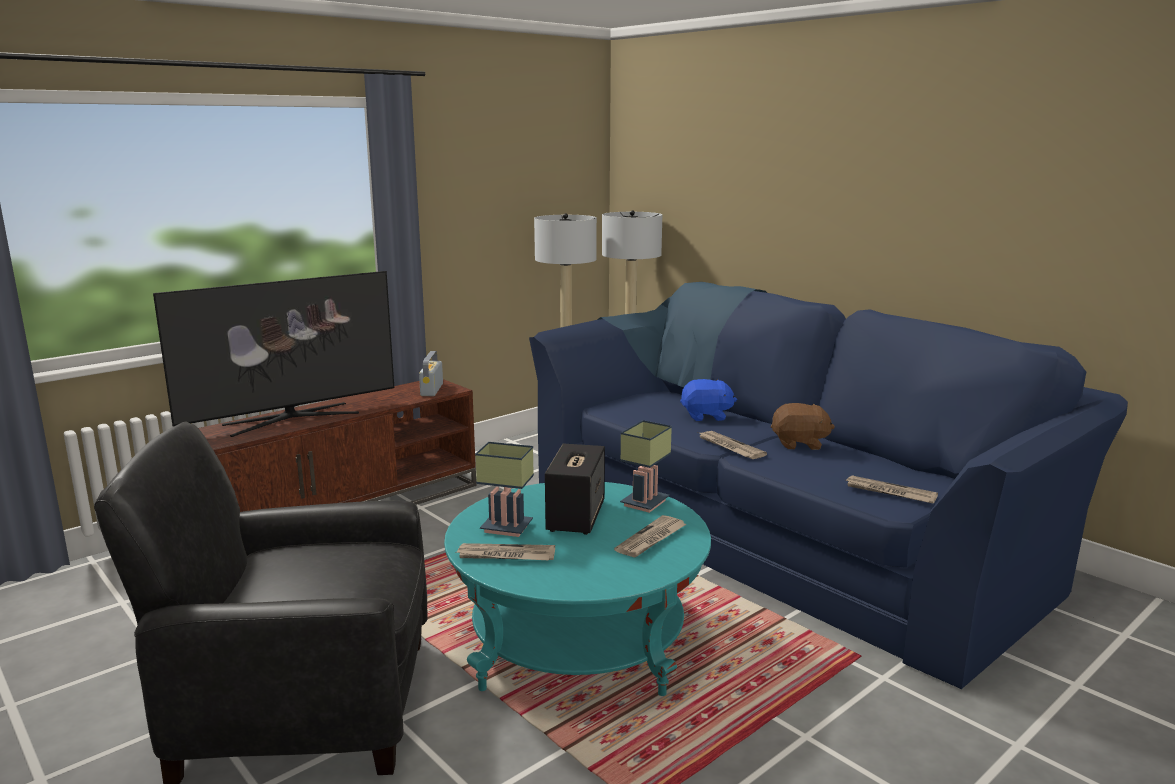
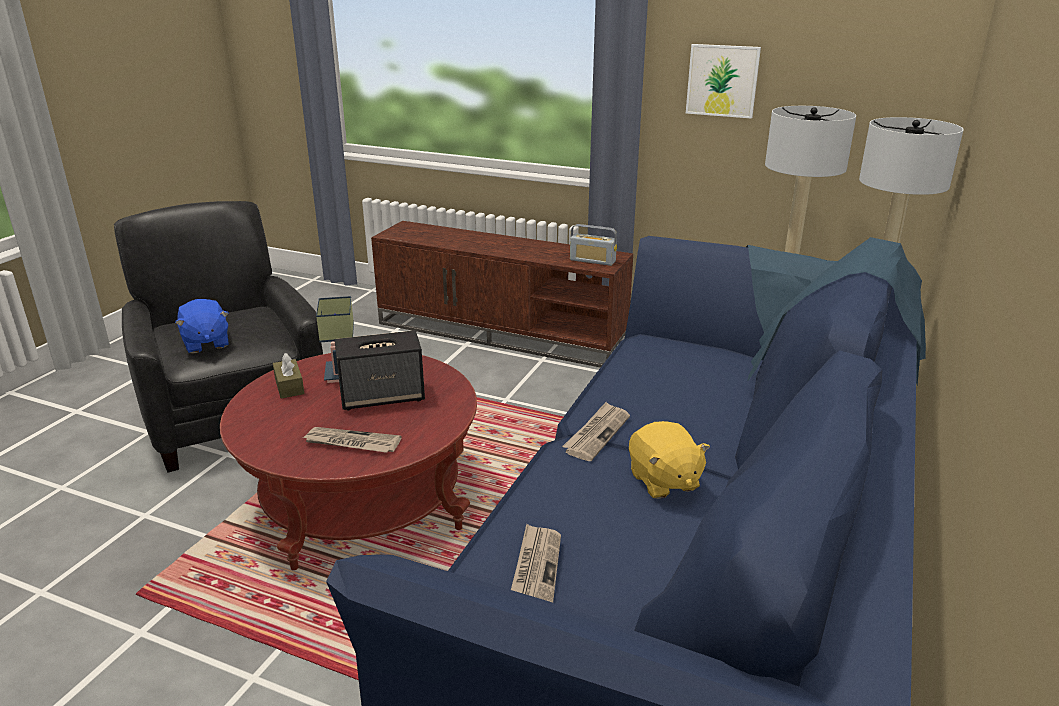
camera: 65 degrees right, 10 degrees up
(290, 419) = (468, 240): television -> none
(432, 390) = (592, 261): radio -> radio turned 135 degrees counterclockwise
(467, 206) = (722, 80): none -> picture
(505, 555) = (289, 386): newspaper -> brown tissue box
(578, 641) = (362, 501): turquoise coffee table -> red coffee table
(645, 504) = (432, 424): table lamp -> none
(706, 416) = (703, 403): blue plush toy -> blue plush toy (206, 343)
(799, 444) = (663, 481): brown plush toy -> yellow plush toy

